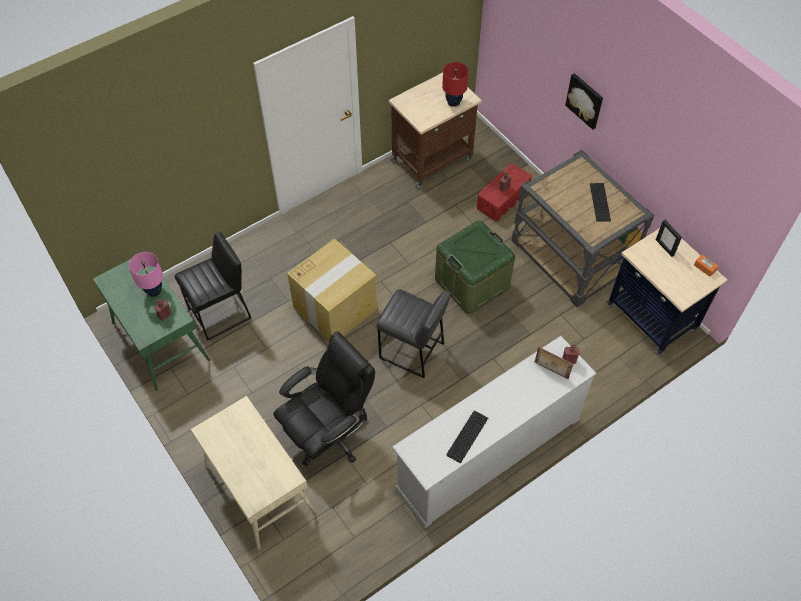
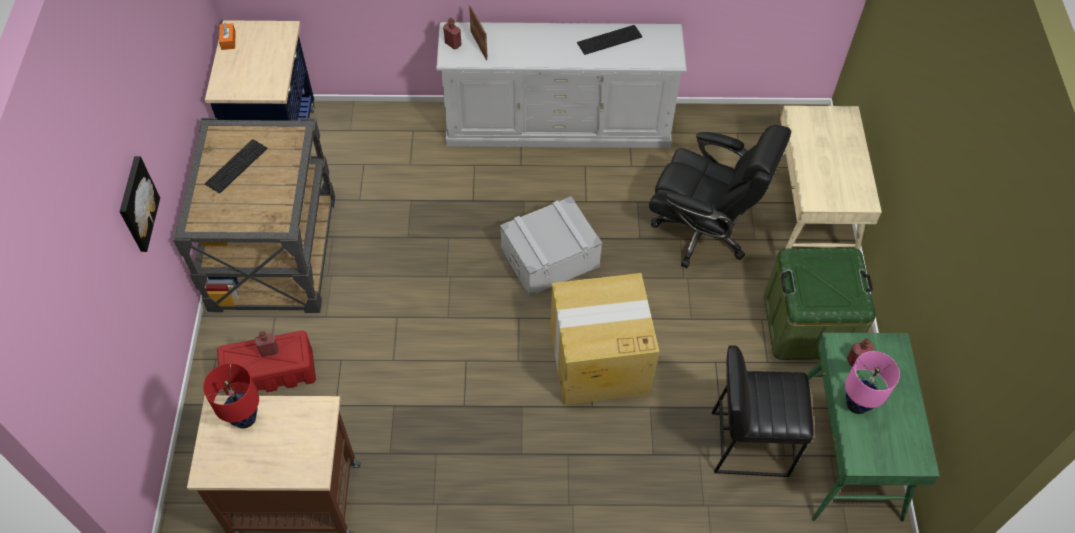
camera: 145 degrees left, 0 degrees up
(328, 433) = (702, 230): black office chair -> black office chair turned 150 degrees counterclockwise
(412, 351) = (550, 257): grey stool -> grey storage box
(472, 283) = (416, 291): green storage box -> green storage box (808, 324)
(665, 247) = (237, 79): picture frame -> none

